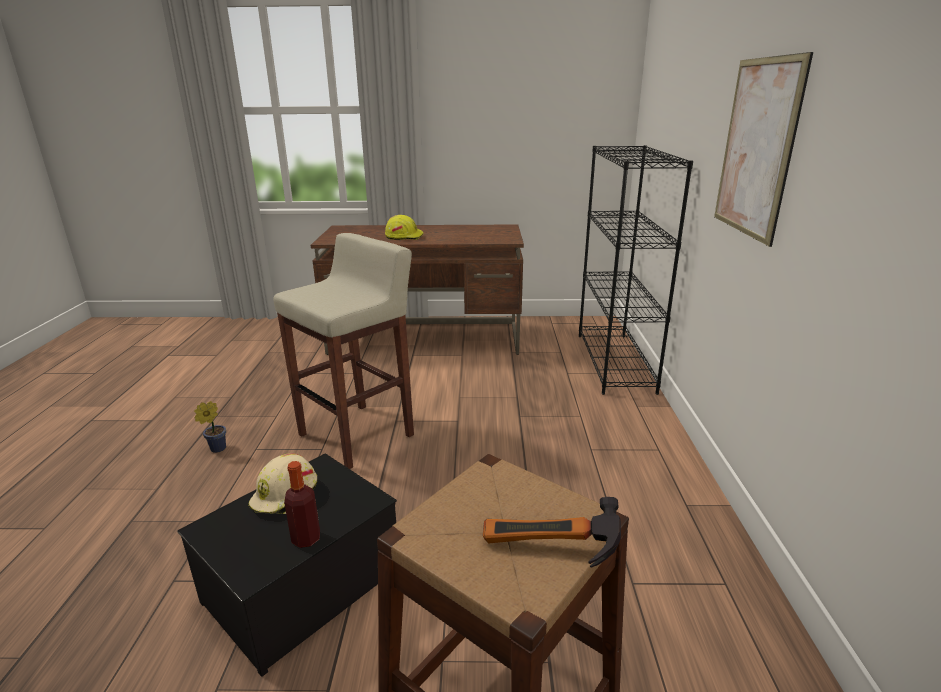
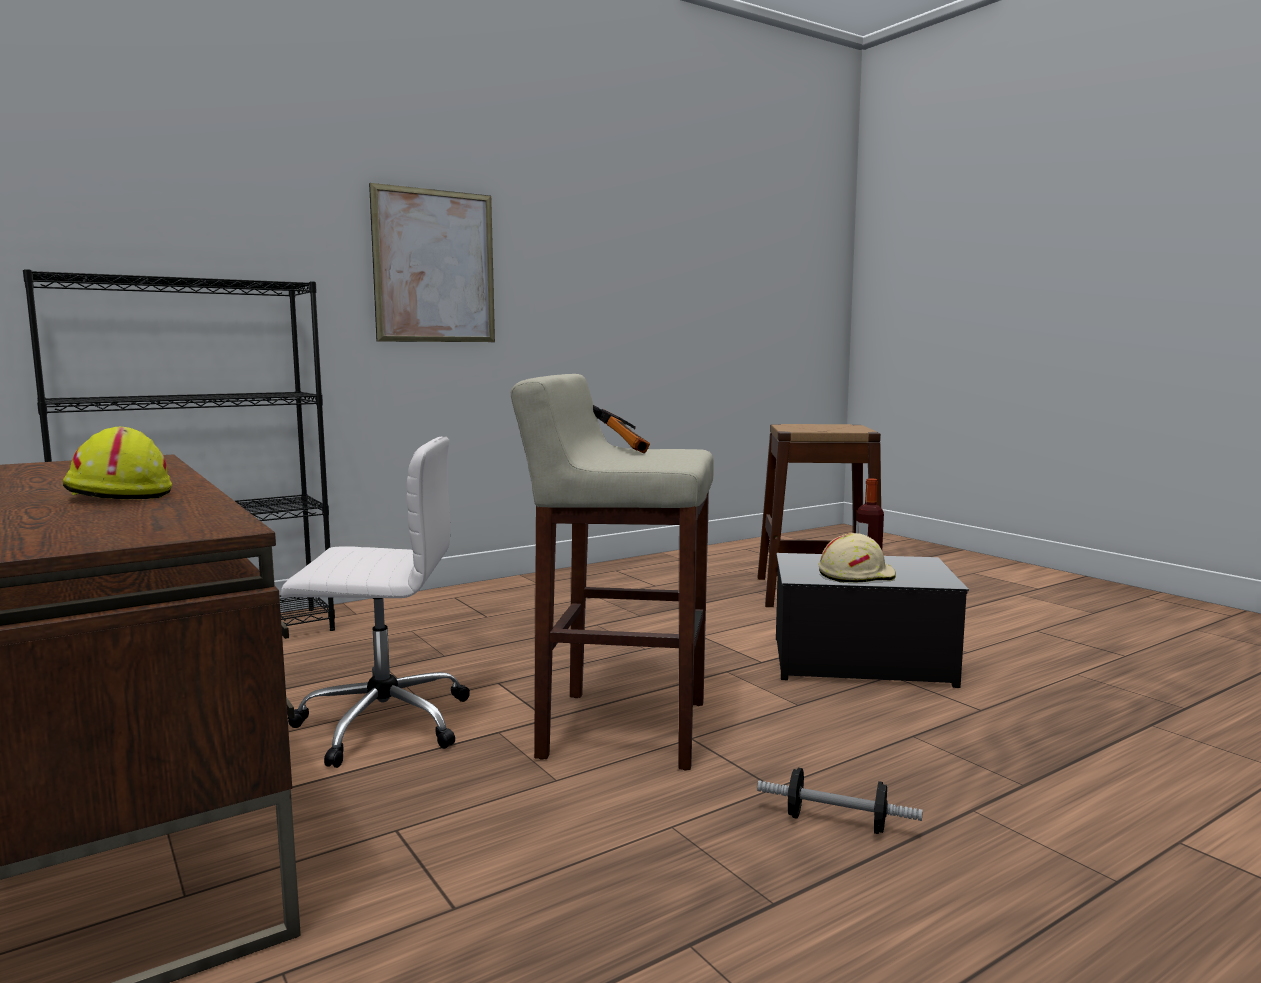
camera: 125 degrees left, 15 degrees down
(216, 449) = (836, 822): potted plant -> dumbbell
(444, 384) = (381, 723): none -> white office chair
(549, 553) = (819, 427): hammer -> hammer (627, 448)

